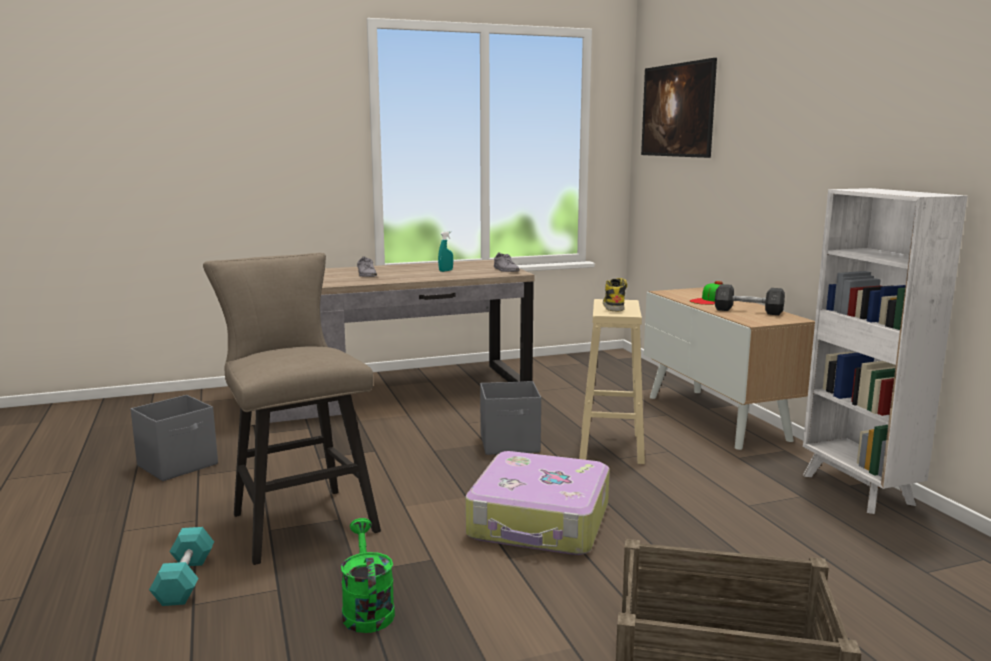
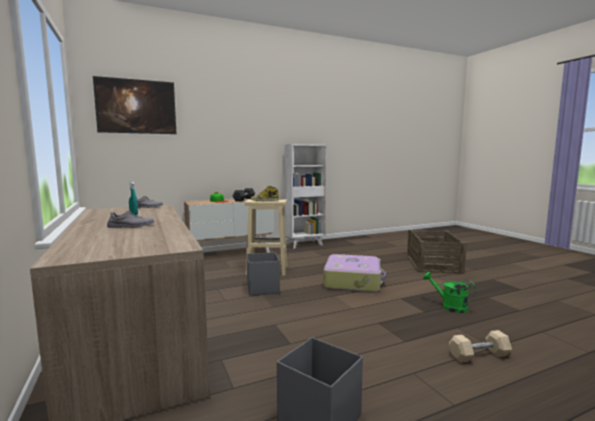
camera: 95 degrees left, 5 degrees down
(185, 580) = (479, 355): turquoise dumbbell -> beige dumbbell
(299, 519) = (386, 334): beige stool -> none
(367, 609) = (449, 306): green watering can -> green watering can turned 60 degrees clockwise

